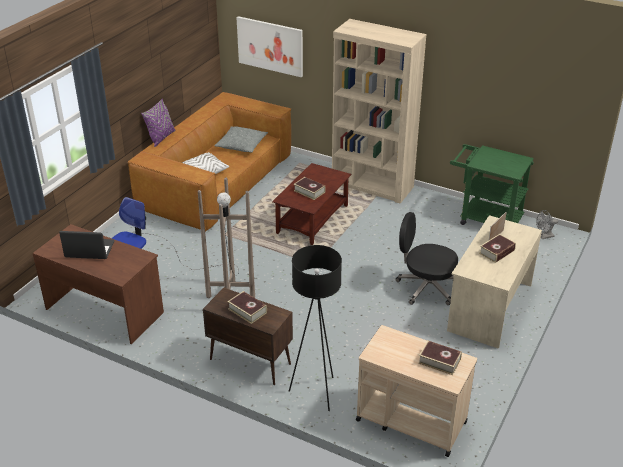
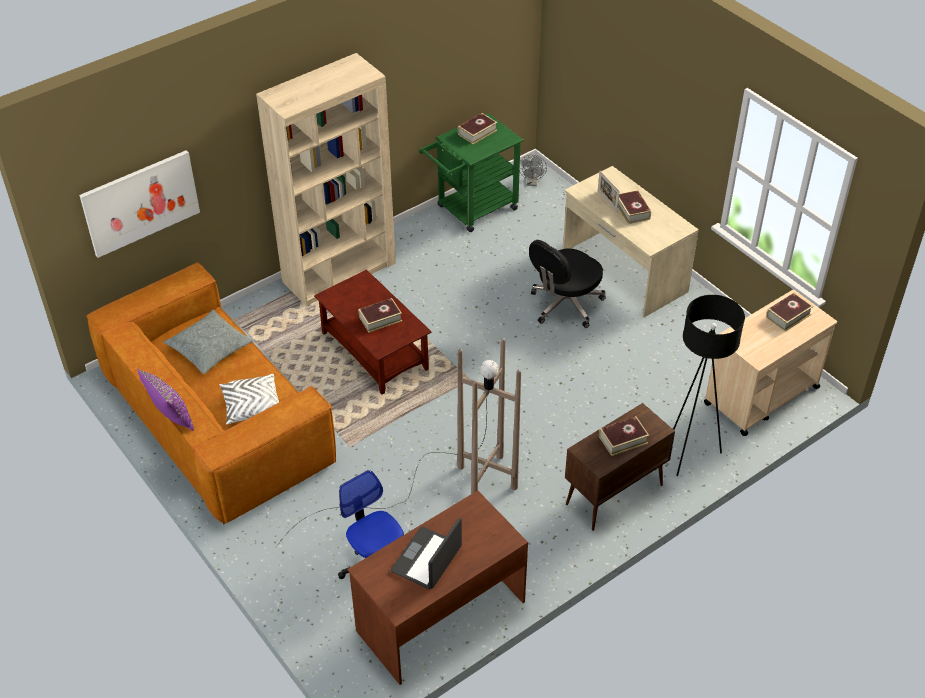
camera: 65 degrees left, 10 degrees up
(505, 159) = (477, 132): none -> book

